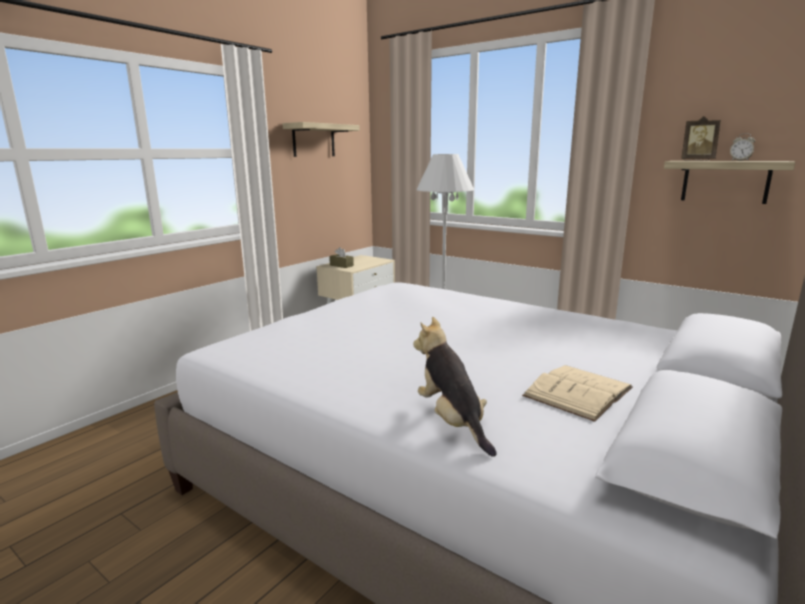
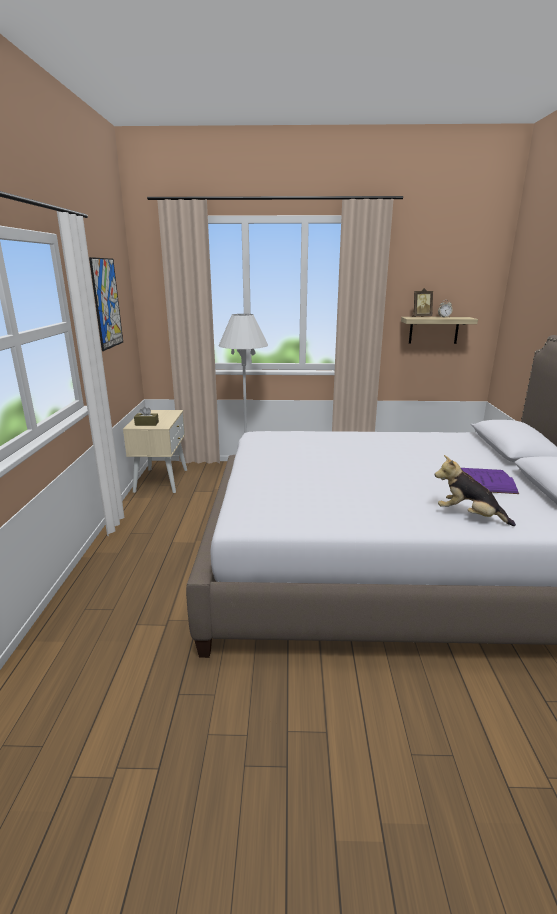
camera: 35 degrees left, 5 degrees up
(313, 140) = (106, 303): shelf -> picture
(578, 391) = (487, 481): beige book -> purple book

